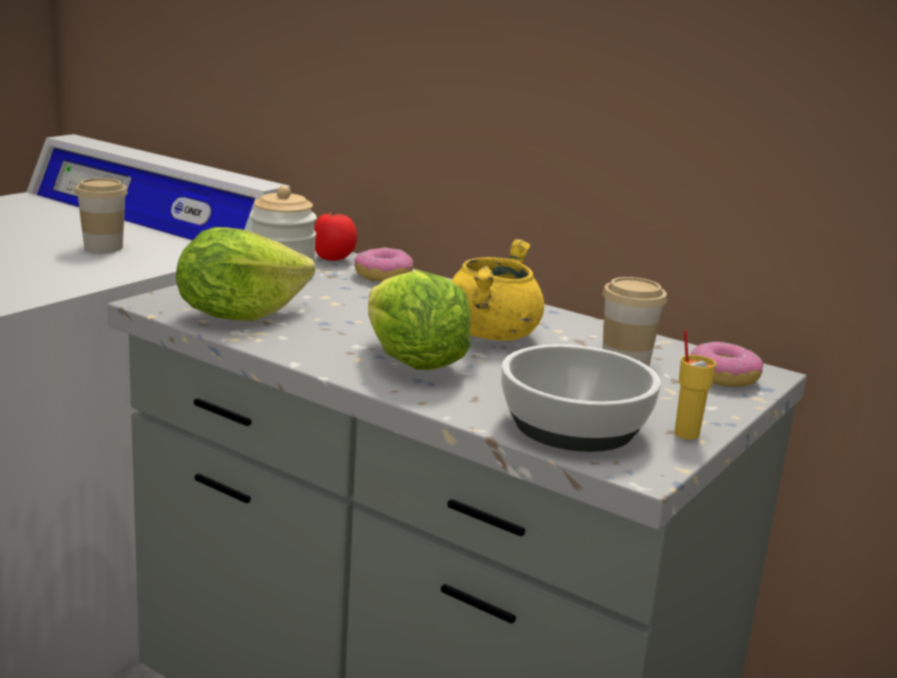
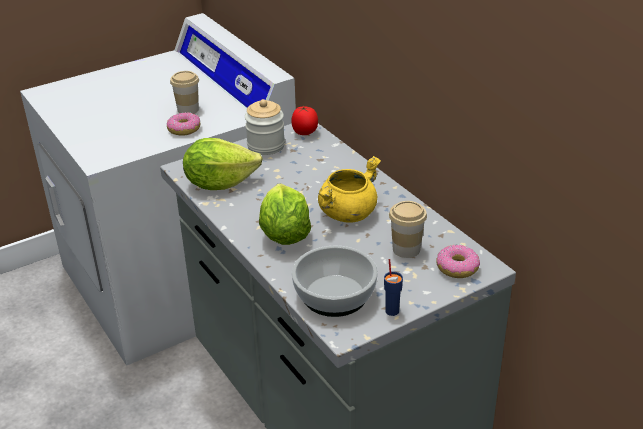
camera: 25 degrees right, 15 degrees up
(383, 275) = (323, 152): donut -> donut (184, 129)
(686, 433) = (392, 311): yellow cup -> blue cup

